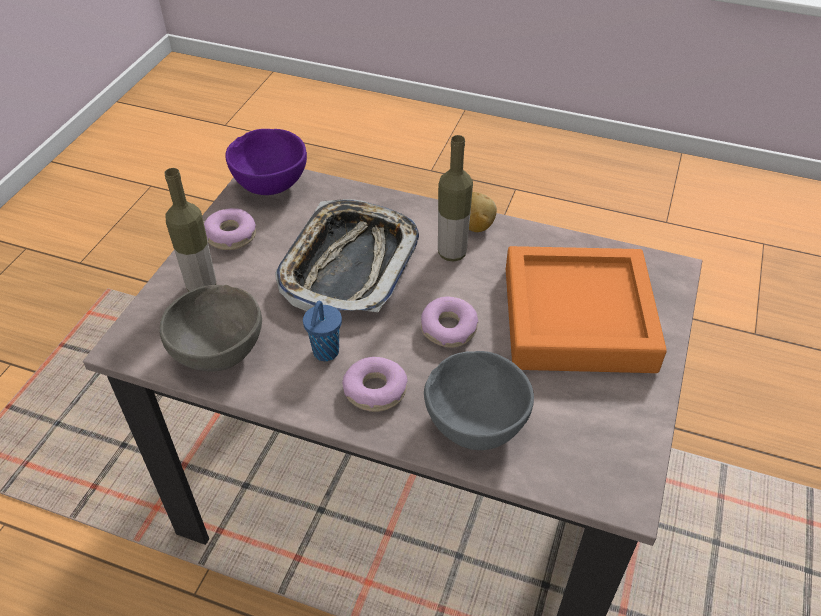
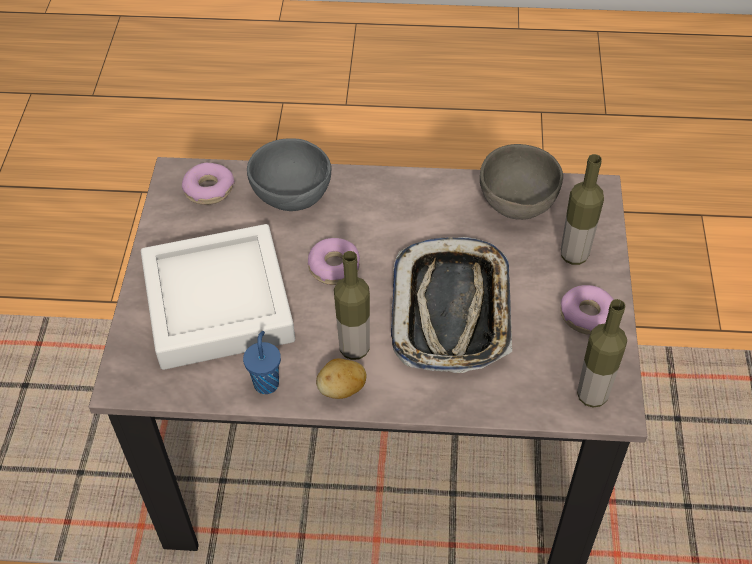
camera: 165 degrees right, 5 degrees up
(271, 184) = (592, 395): purple bowl -> bottle
(325, 353) = (431, 222): blue cup -> blue cup (266, 382)
(375, 390) = (377, 203): donut -> donut (209, 190)
(577, 318) = (218, 304): orange tray -> white tray

